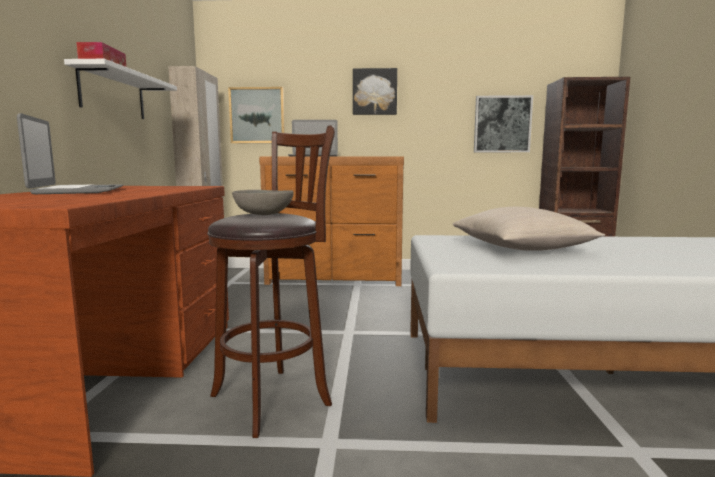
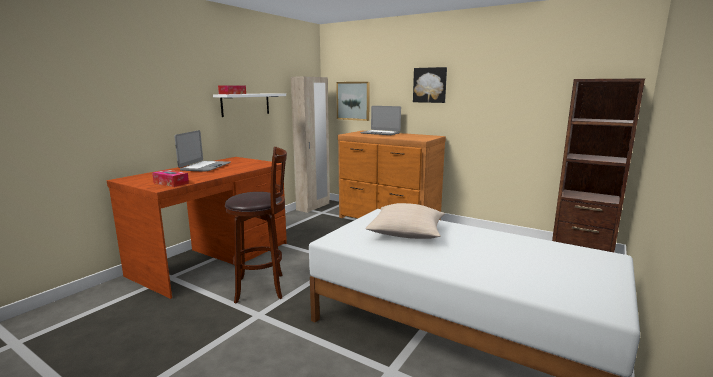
camera: 30 degrees right, 5 degrees up
(64, 201) = (171, 183): none -> tissue box
(264, 214) = (255, 194): grey bowl -> none
(502, 124) = (532, 113): picture -> none

